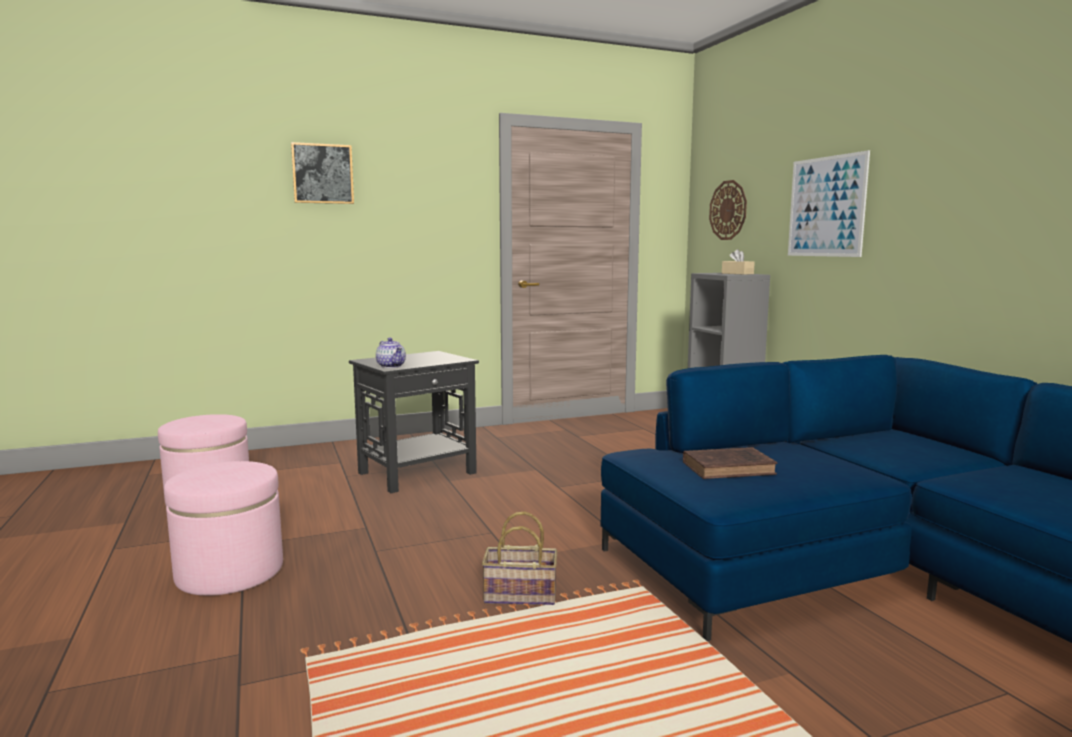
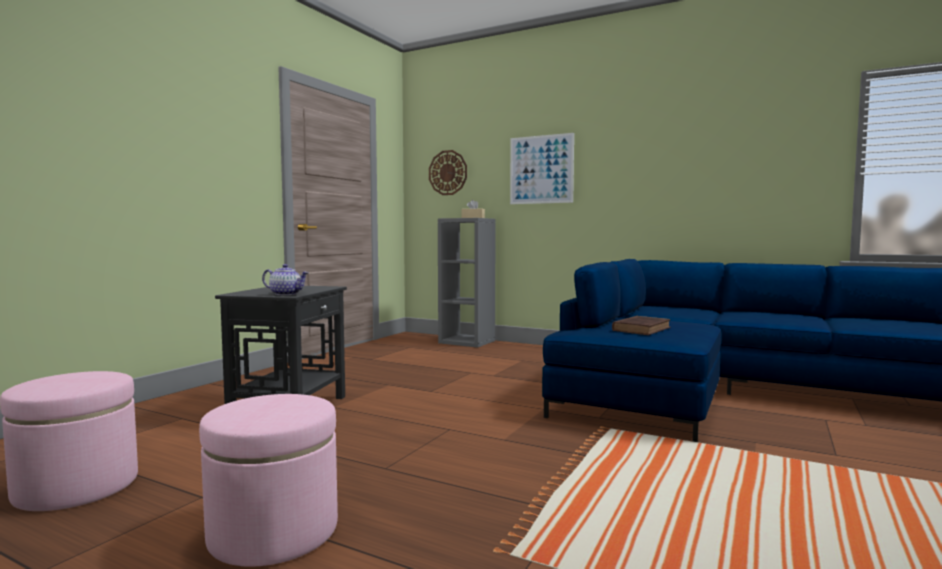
camera: 40 degrees left, 5 degrees down
(322, 174) = (116, 92): picture -> none
(518, 596) = (557, 458): basket -> none

